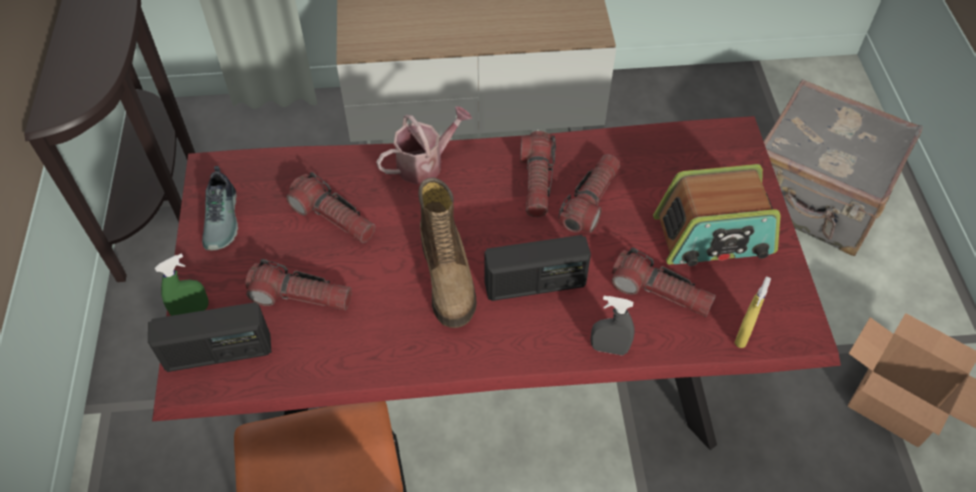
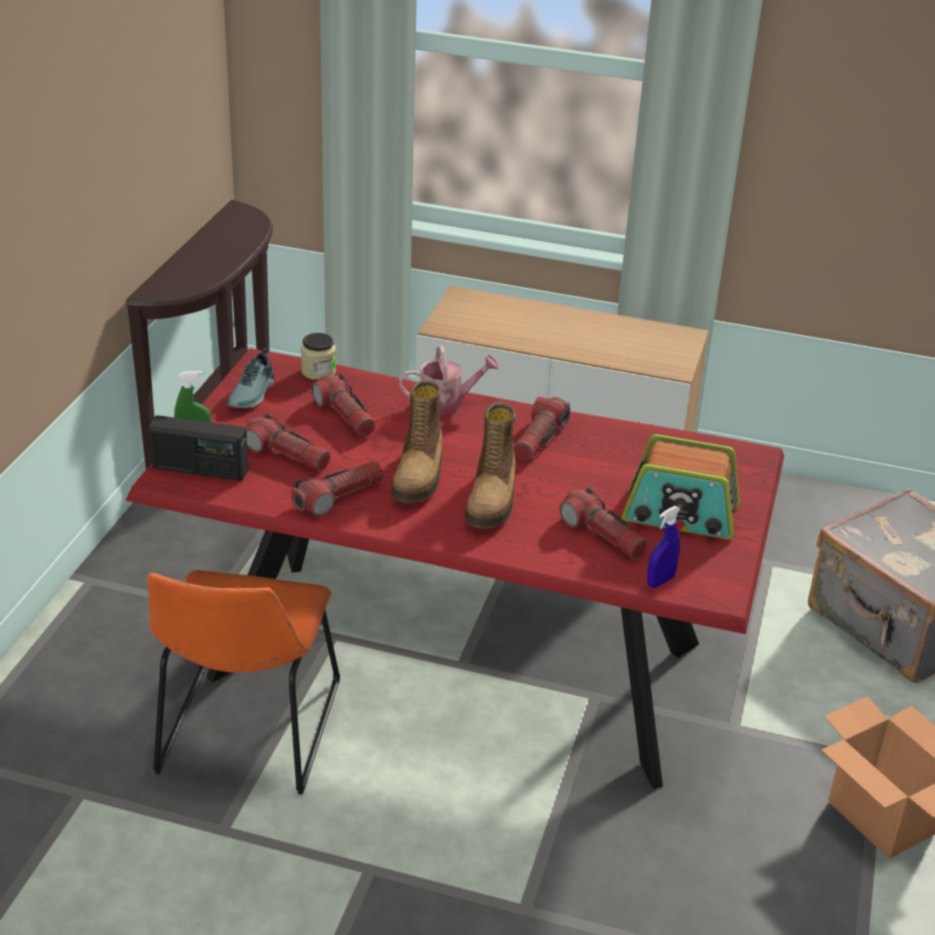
camera: 20 degrees right, 20 degrees down
(276, 164) = (318, 372): none -> jar
(535, 284) = (492, 500): radio -> boot
(590, 201) = (580, 463): flashlight -> flashlight (338, 497)
(609, 349) = (530, 556): grey spray bottle -> none
(743, 335) = (660, 581): yellow spray bottle -> blue spray bottle

